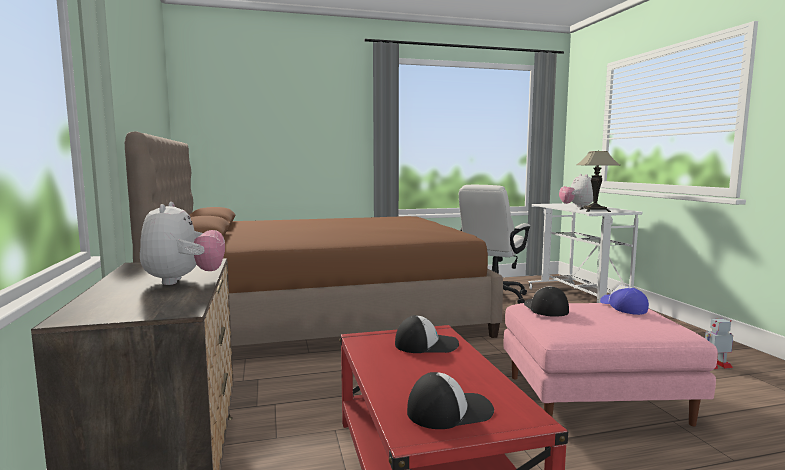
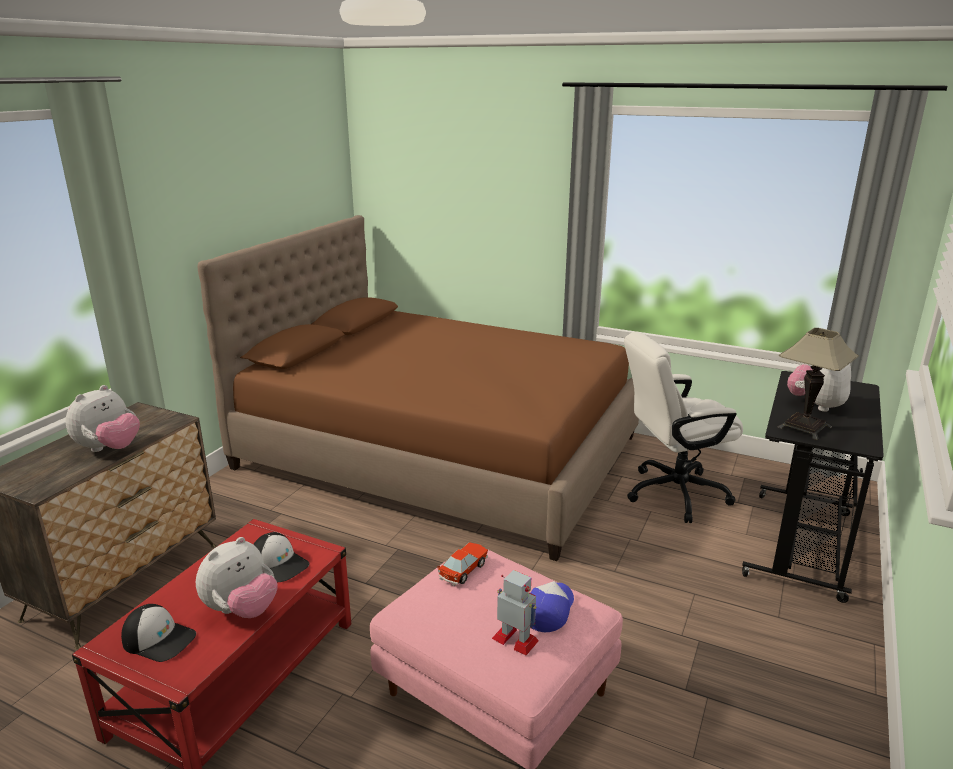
camera: 40 degrees right, 15 degrees up
(466, 371) = (242, 610): none -> plush toy
(545, 308) = (463, 570): cap -> toy car
(577, 299) = (798, 544): white desk -> black desk
(716, 365) = (750, 745): toy robot -> toy robot (515, 640)

